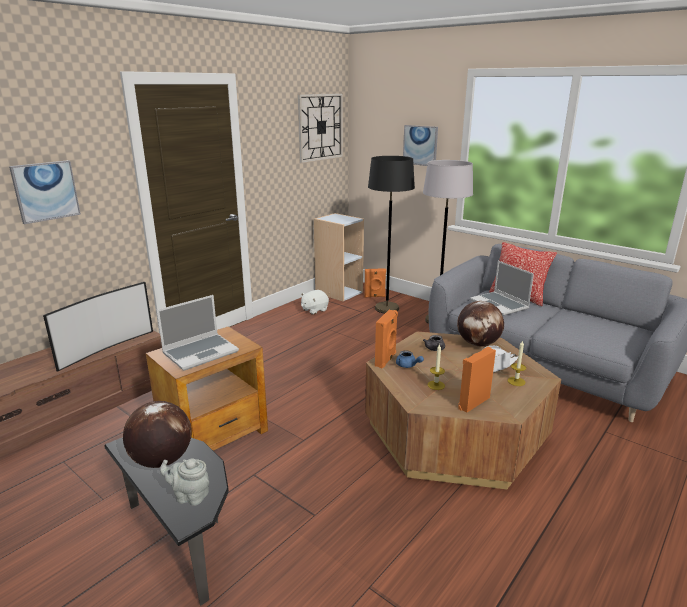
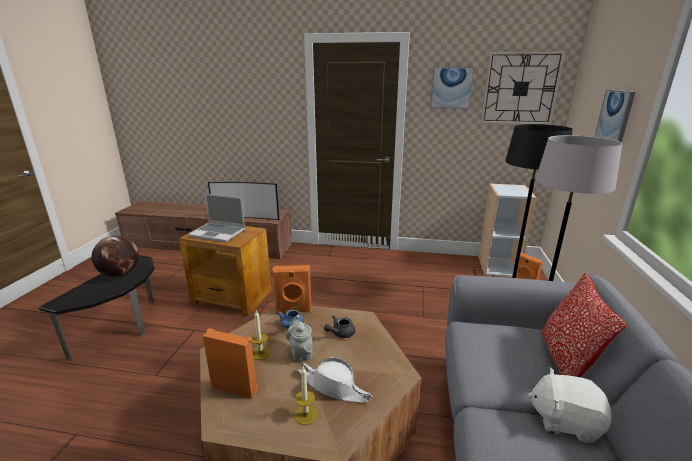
camera: 60 degrees right, 0 degrees up
(46, 191) = (247, 112): picture -> picture (451, 88)
(189, 496) = (82, 295): grey teapot -> grey teapot (301, 352)
(314, 310) = (446, 268): white plush toy -> white plush toy (564, 421)
(478, 344) = (382, 361): globe -> none
(500, 305) = (505, 350): laptop -> none

